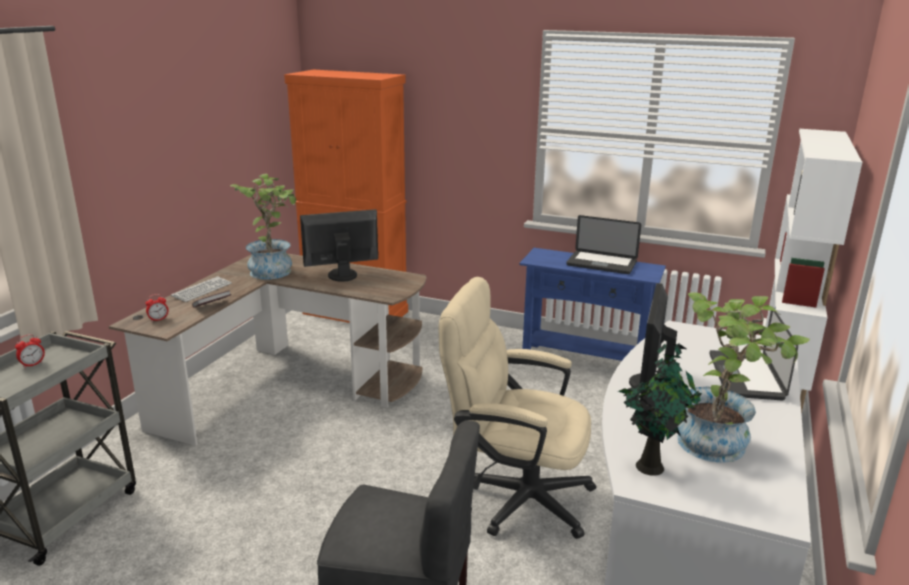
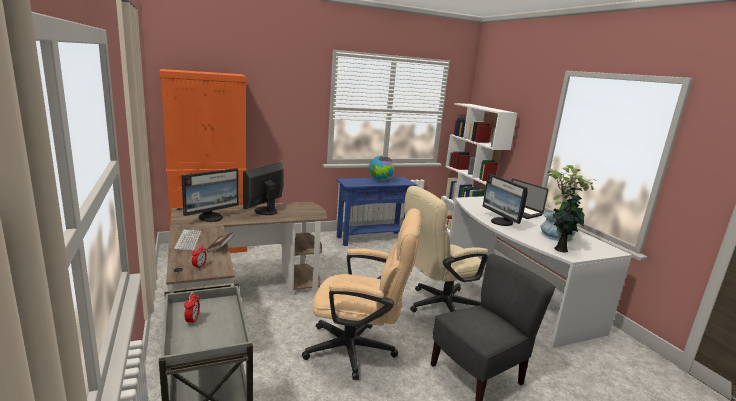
camera: 45 degrees left, 5 degrees down
(273, 269) = (211, 217): potted plant -> monitor
(318, 497) = (359, 350): none -> beige office chair
(601, 264) = (380, 180): laptop -> globe

